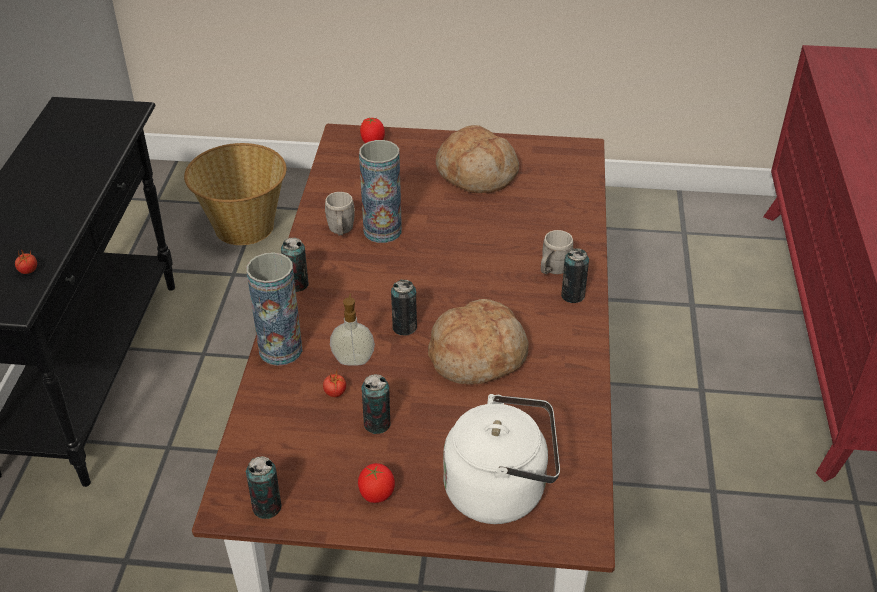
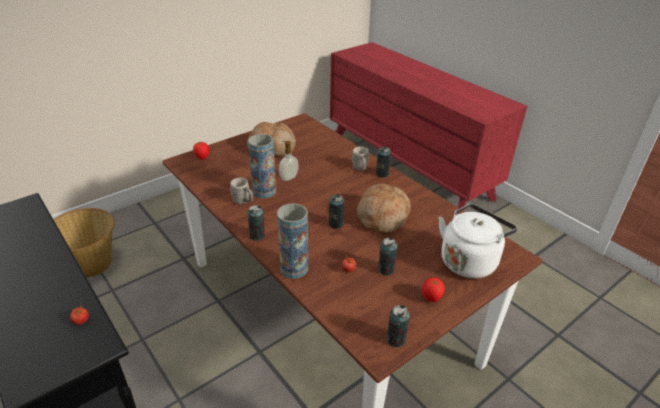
camera: 45 degrees left, 5 degrees down
(353, 359) = (334, 251): soap dispenser -> soap dispenser (288, 177)

